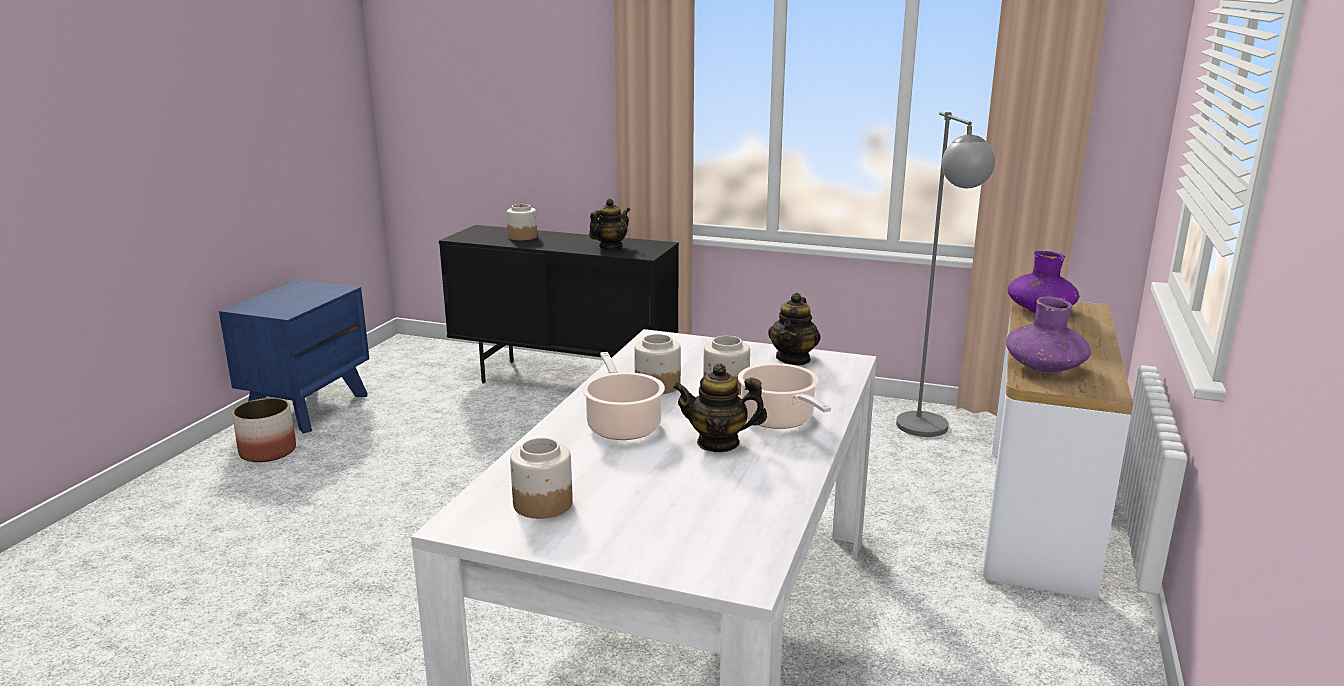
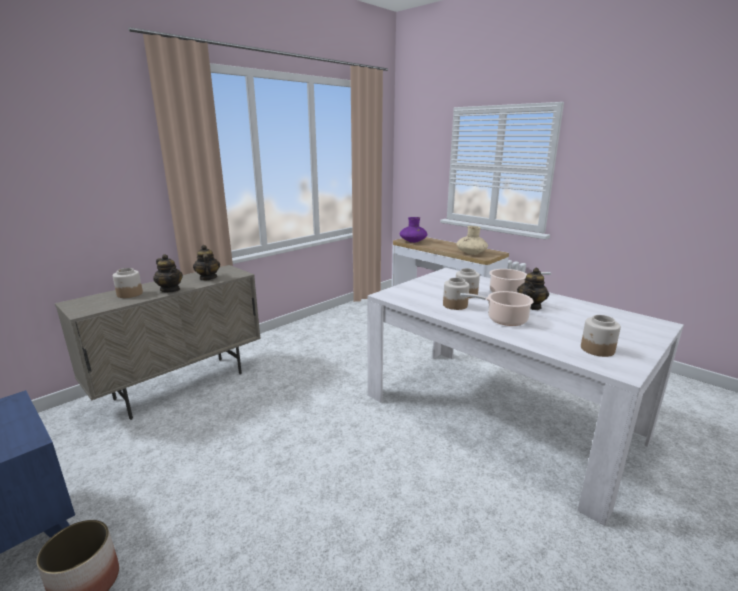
camera: 65 degrees left, 0 degrees up
(564, 381) = (181, 385): black cabinet -> beige cabinet
(793, 359) = (439, 278): teapot -> teapot (170, 290)
(928, 434) = (364, 314): grey floor lamp -> none
(1044, 368) = (471, 253): purple vase -> beige vase

